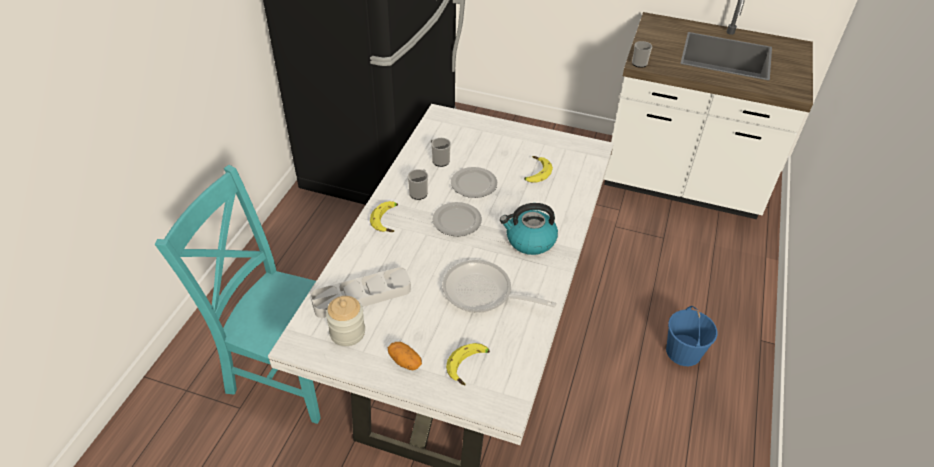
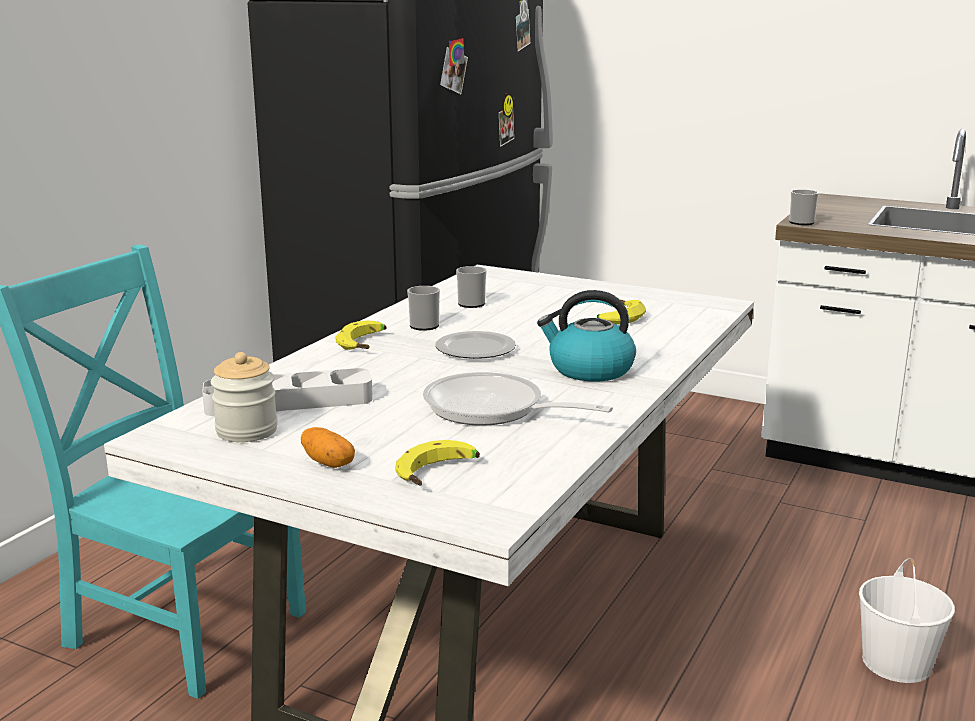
camera: 10 degrees right, 25 degrees down
(474, 184) = (516, 322): plate -> none
(684, 352) = (897, 663): blue bucket -> white bucket

